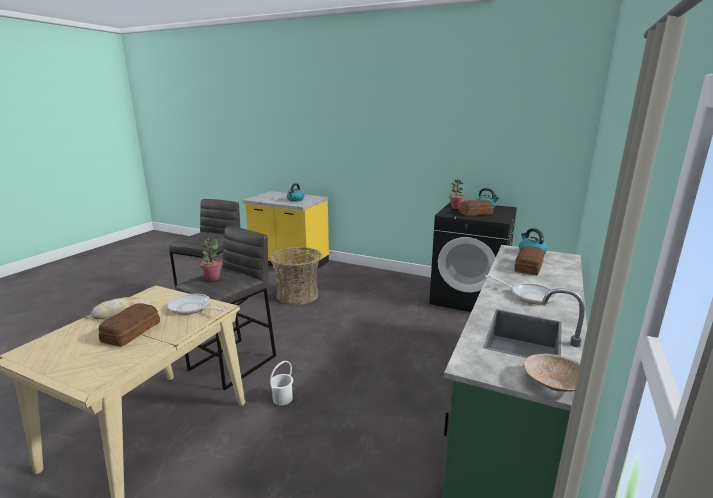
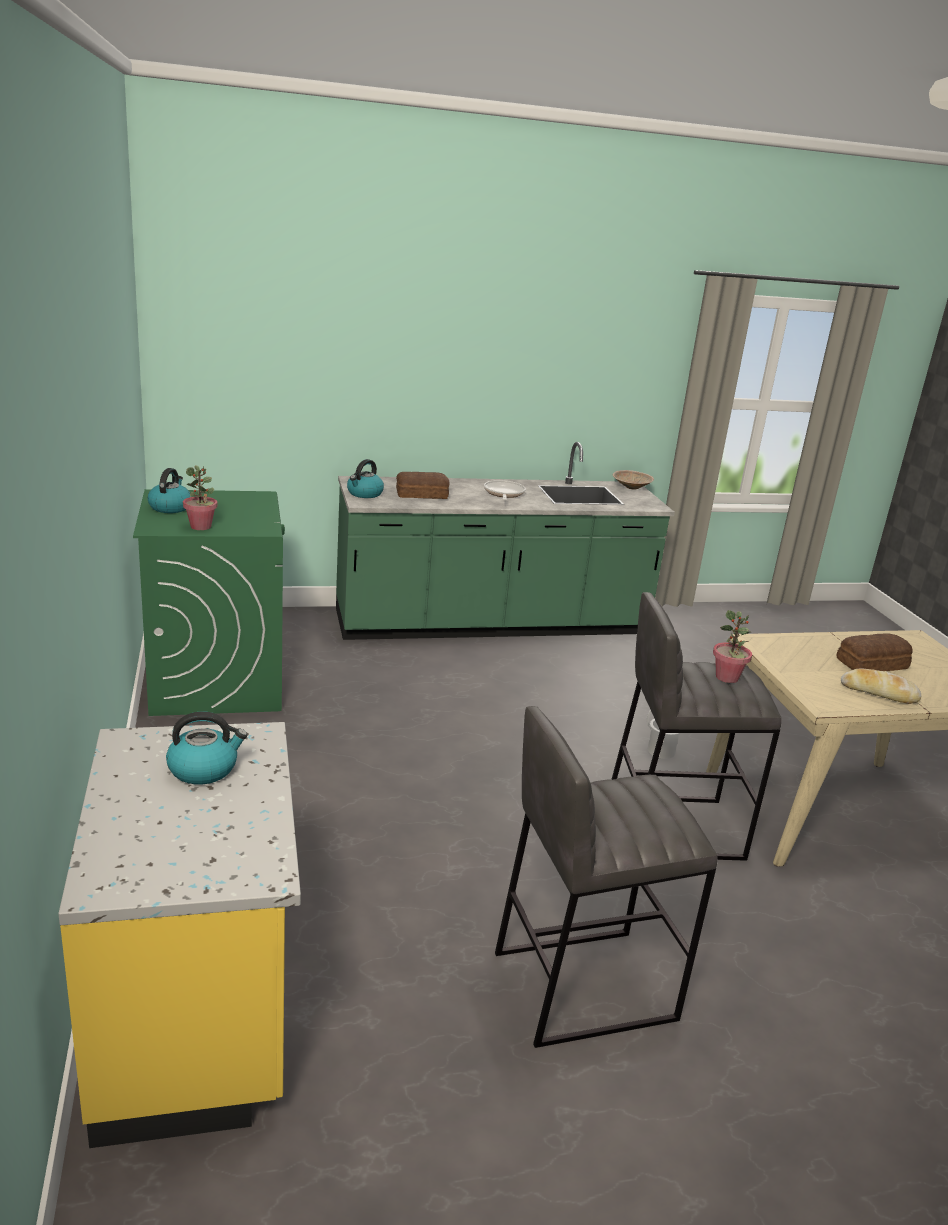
camera: 130 degrees left, 5 degrees up
(192, 308) = (788, 656): frying pan -> none
(297, 295) = (399, 879): basket -> none
(469, 297) = (216, 680): black washing machine -> green washing machine
(476, 213) = (232, 511): bread -> none

